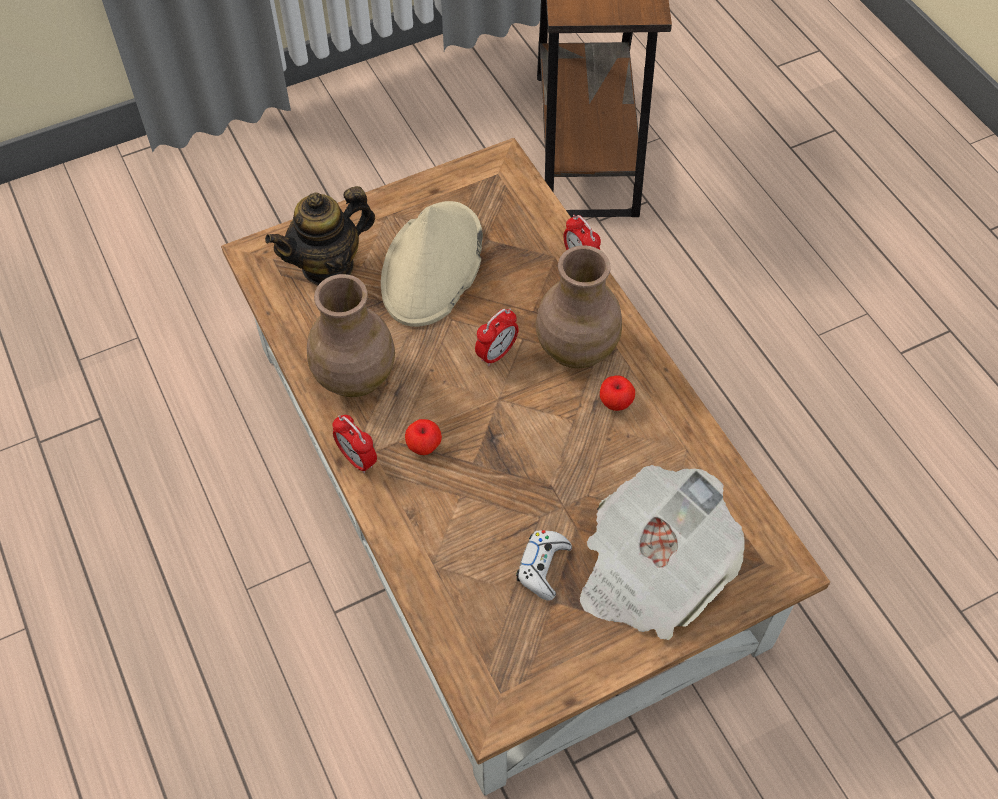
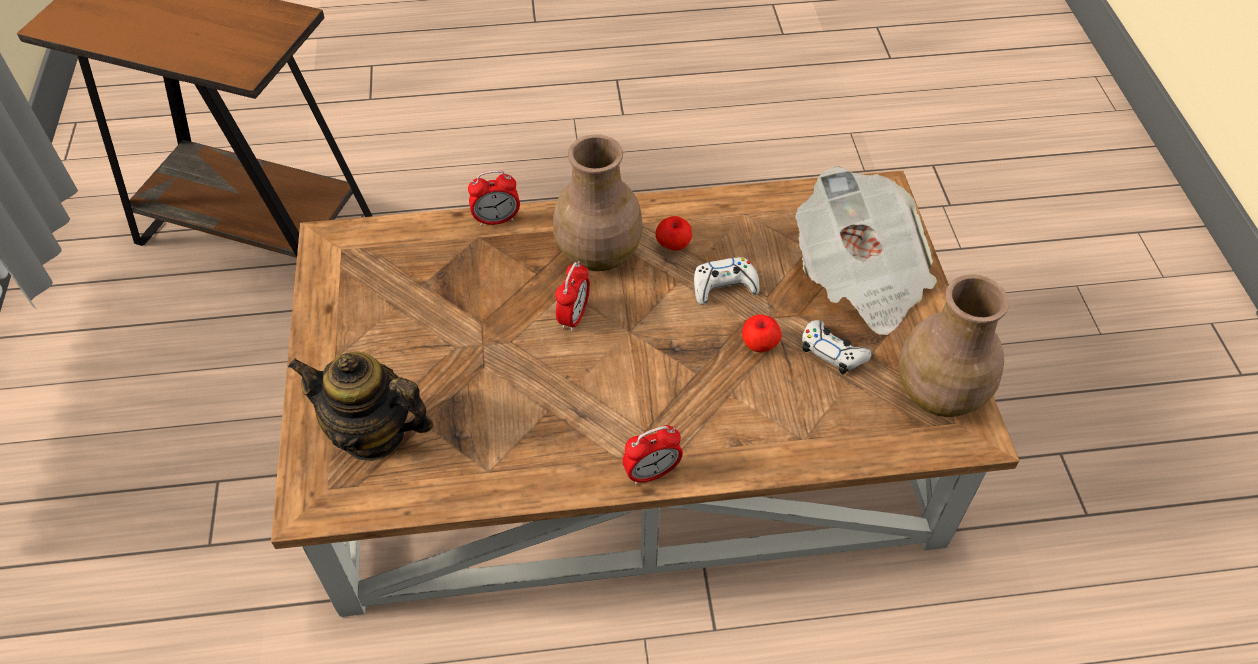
camera: 70 degrees left, 5 degrees down
(328, 265) = (373, 434): teapot -> teapot turned 120 degrees clockwise
(354, 377) = (543, 449): brown vase -> brown vase (939, 395)
(424, 446) = (660, 409): apple -> apple (759, 344)
(432, 266) = (431, 338): beige hat -> none
(496, 354) = (574, 317): alarm clock -> alarm clock turned 45 degrees clockwise
(583, 457) = (724, 286): none -> white game controller

